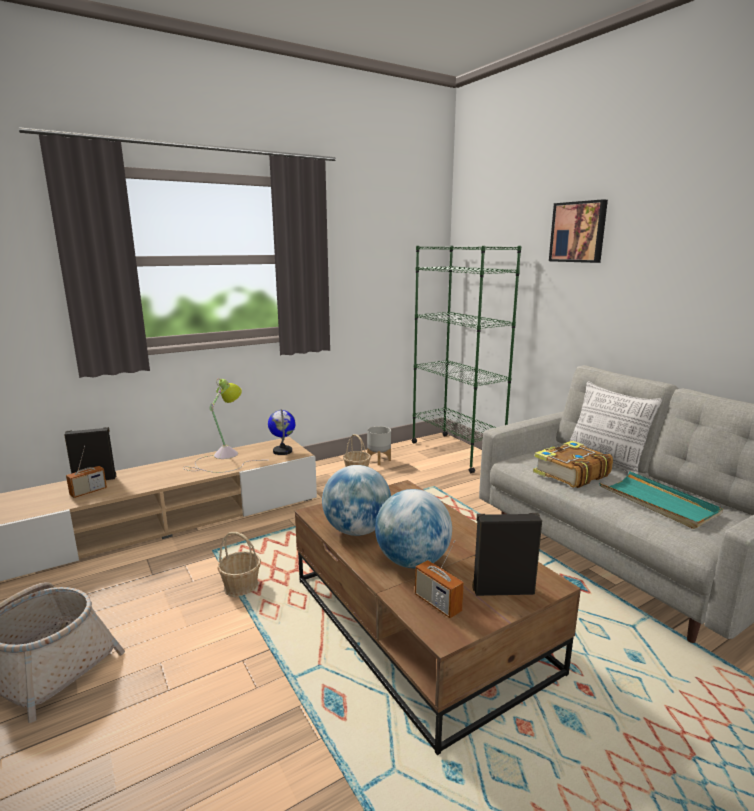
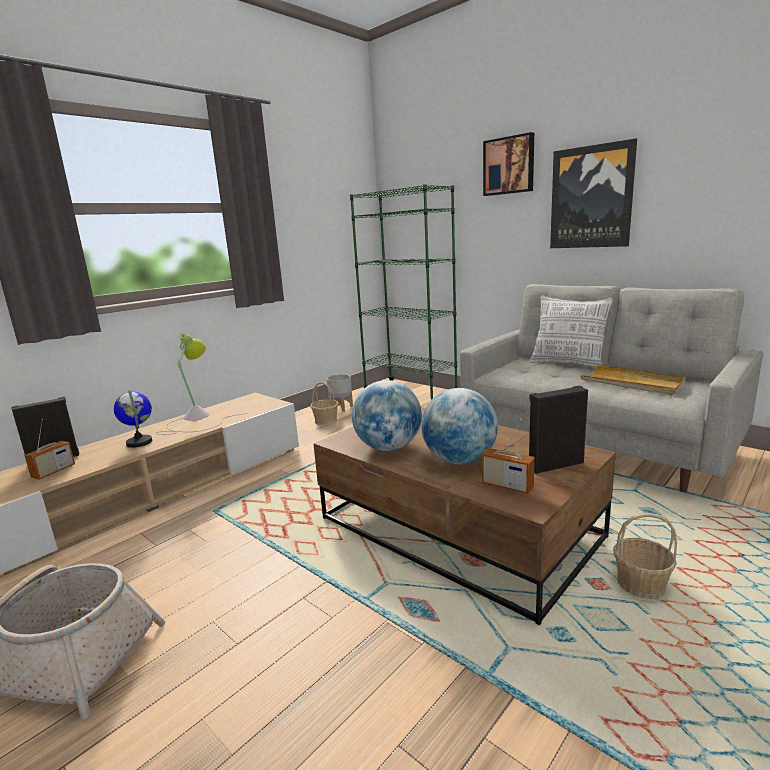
camera: 15 degrees left, 0 degrees up
(241, 586) = (263, 535): basket -> basket (640, 584)
(283, 451) = (257, 404): globe -> globe (140, 442)
(570, 474) = (547, 375): book -> none
(658, 502) = (632, 383): turquoise tray -> beige tray
(661, 279) = (591, 197): none -> picture

